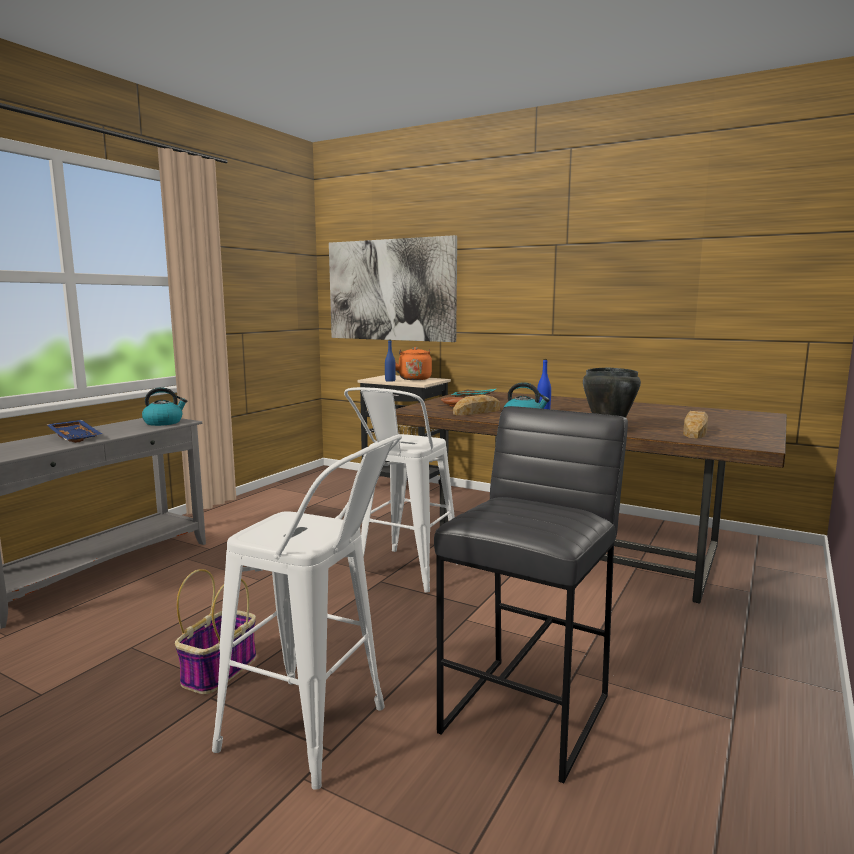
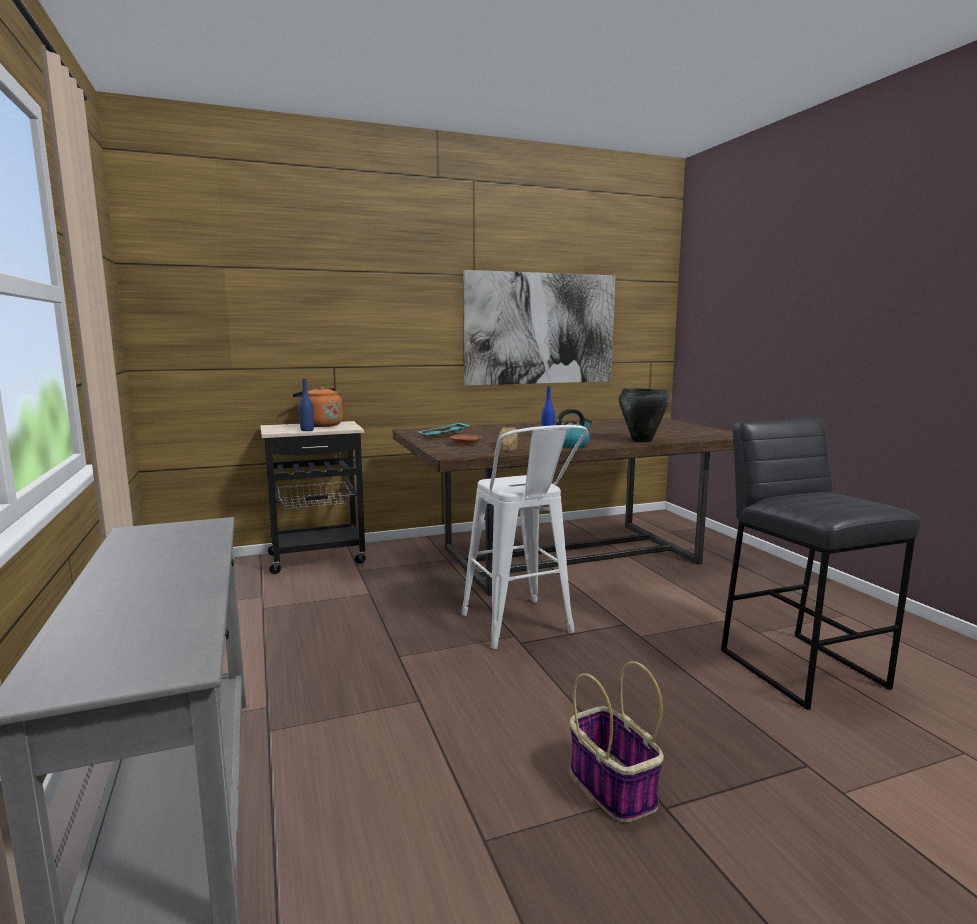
camera: 50 degrees left, 0 degrees up
(76, 437) = (153, 585): blue tray -> none
(164, 422) = (189, 532): kettle -> none
(318, 734) = (778, 764): white stool -> none
(391, 290) = (259, 316): picture -> picture (540, 329)
(695, 431) = (680, 433): bread -> none

